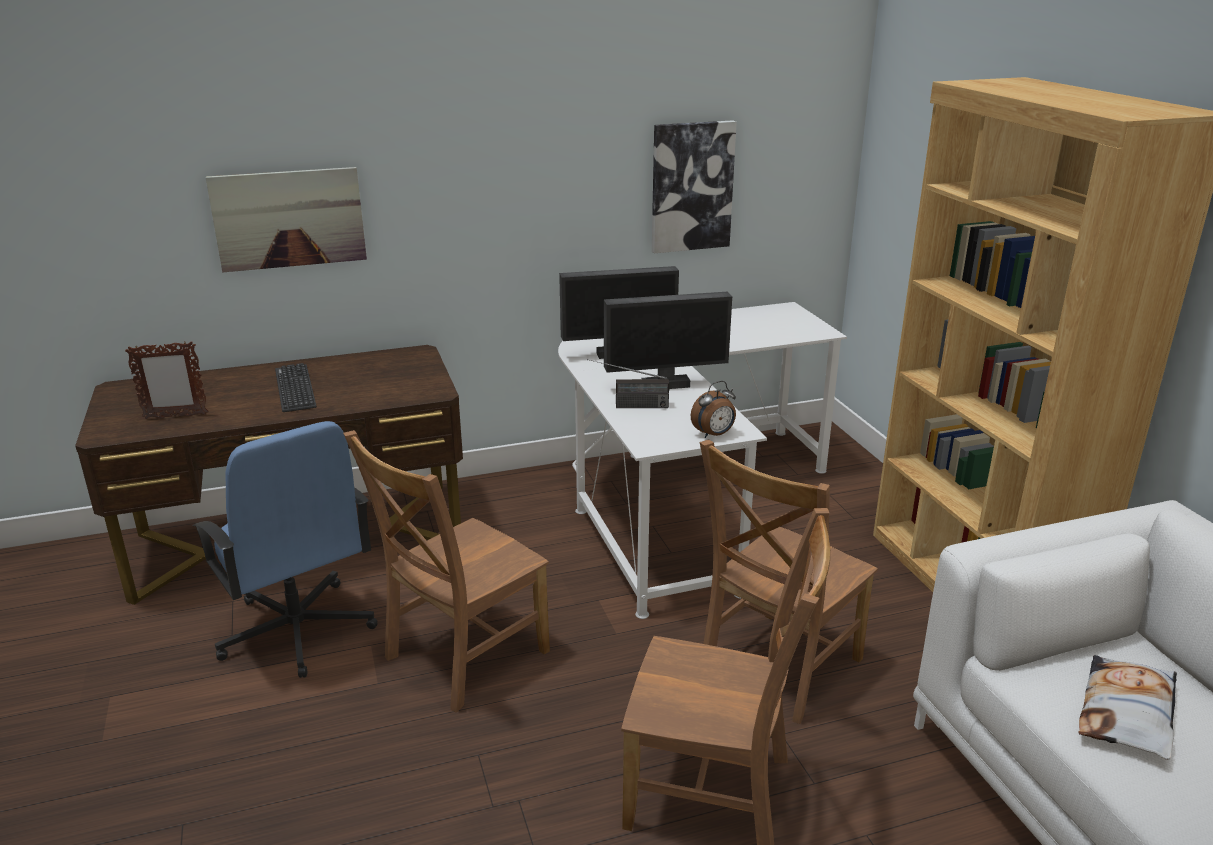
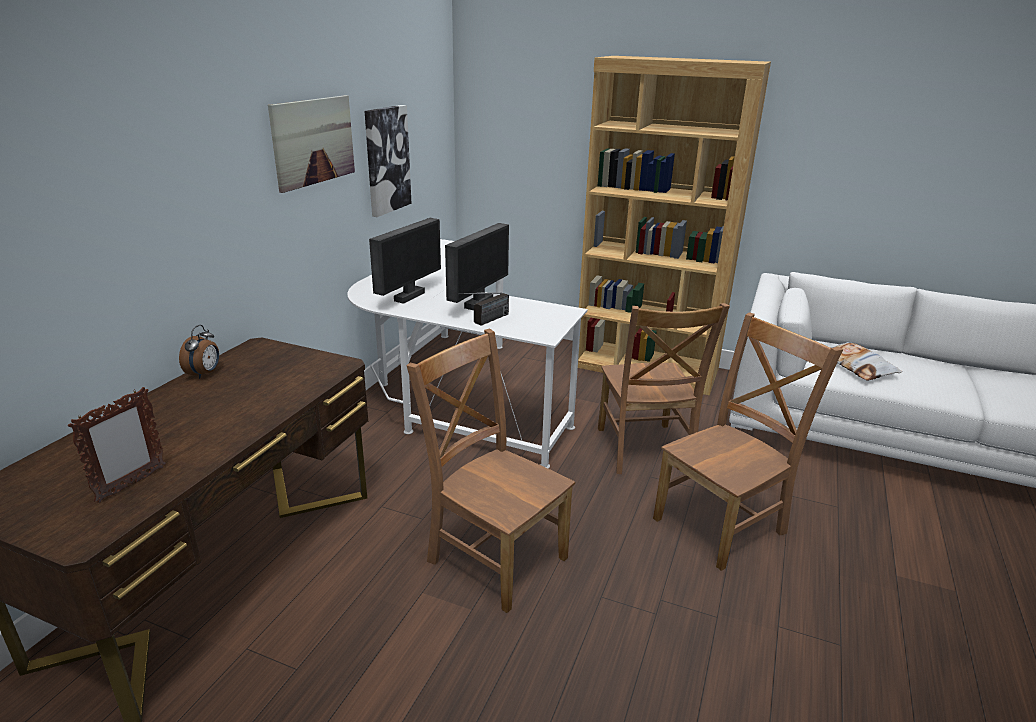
camera: 50 degrees left, 0 degrees up
(289, 219) = (120, 237): picture -> picture (313, 141)
(295, 388) = (207, 411): keyboard -> none
(297, 631) = (349, 625): blue office chair -> none
(461, 657) = (494, 556): brown chair -> brown chair turned 135 degrees clockwise
(714, 435) = (562, 317): alarm clock -> alarm clock (205, 374)

